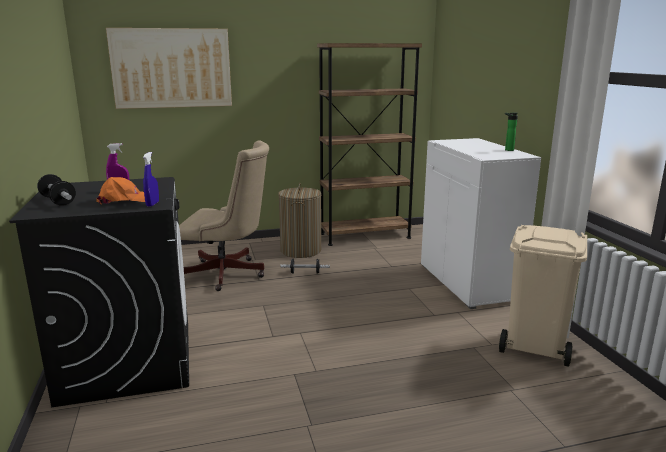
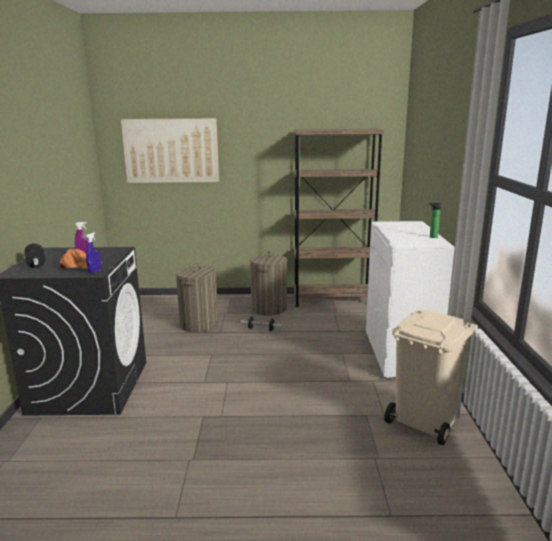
camera: 15 degrees right, 0 degrees up
(228, 274) = (199, 324): beige office chair -> laundry basket

